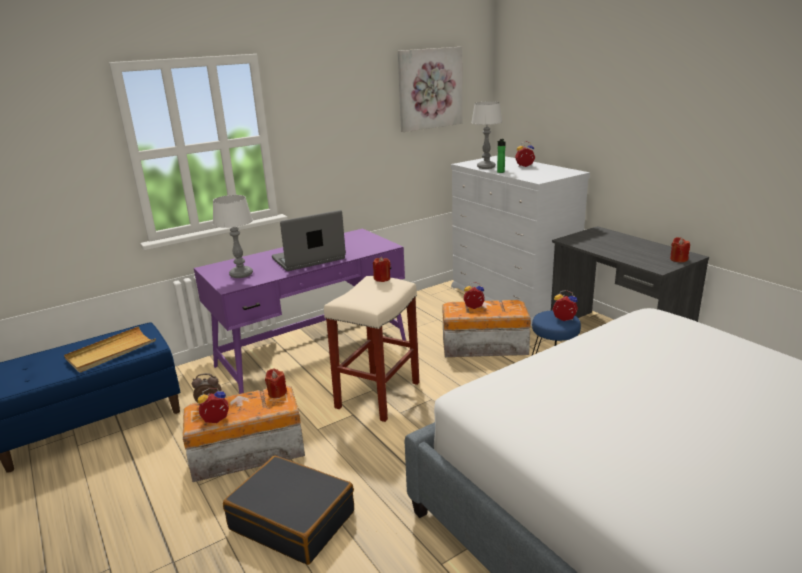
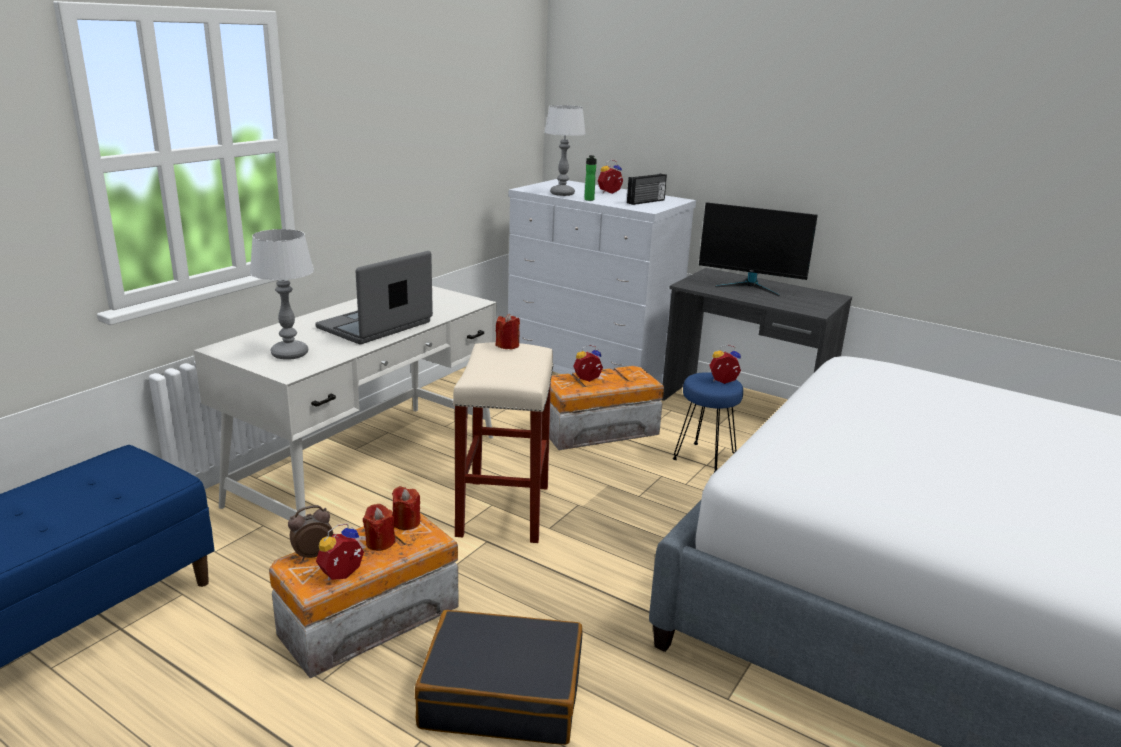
camera: 25 degrees left, 0 degrees up
(111, 352) = (96, 498): beige tray -> none
(313, 354) = (369, 469): purple desk -> white desk
(429, 88) = (480, 83): picture -> none
(544, 174) = (646, 202): none -> radio
(620, 243) = (750, 286): none -> monitor
(678, 259) = (826, 301): red candle -> red candle (380, 542)

